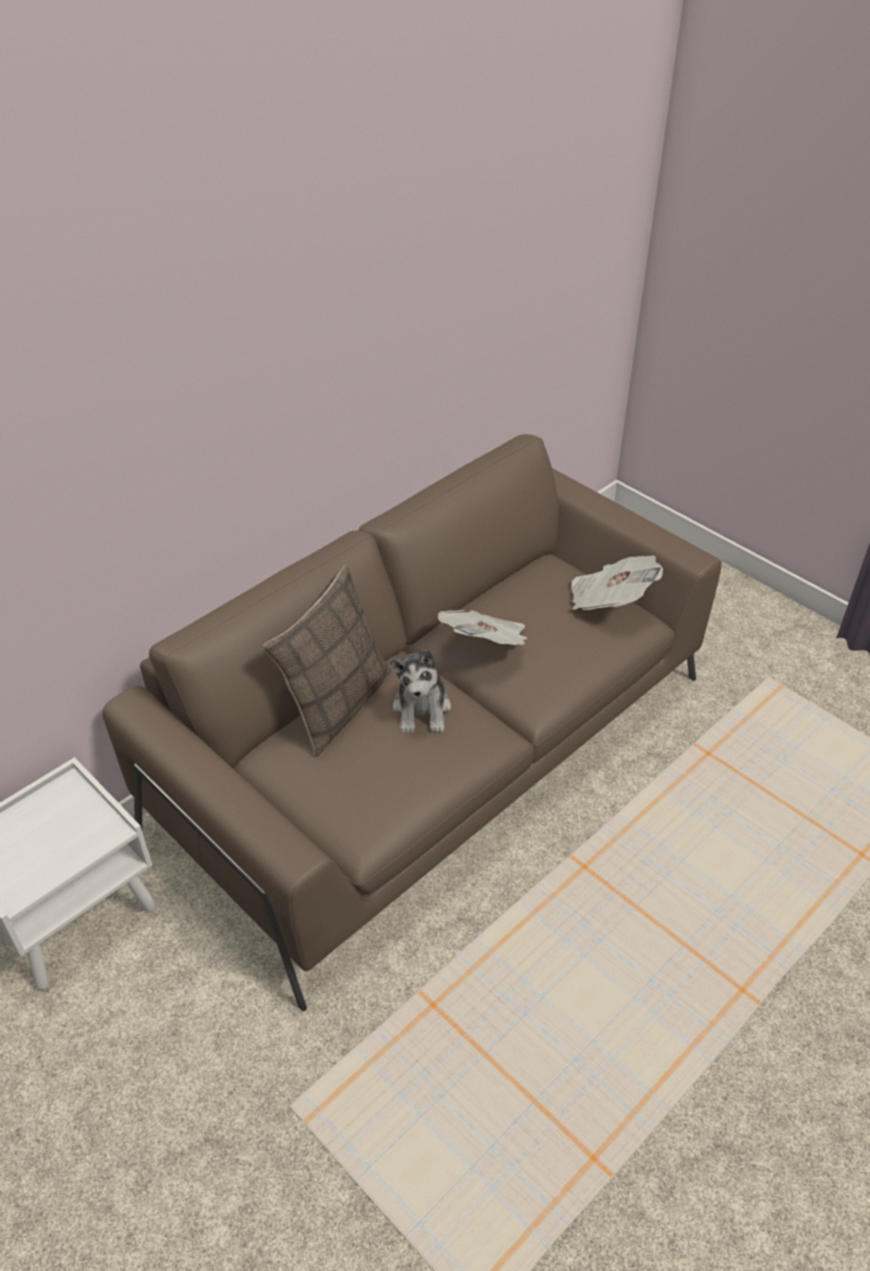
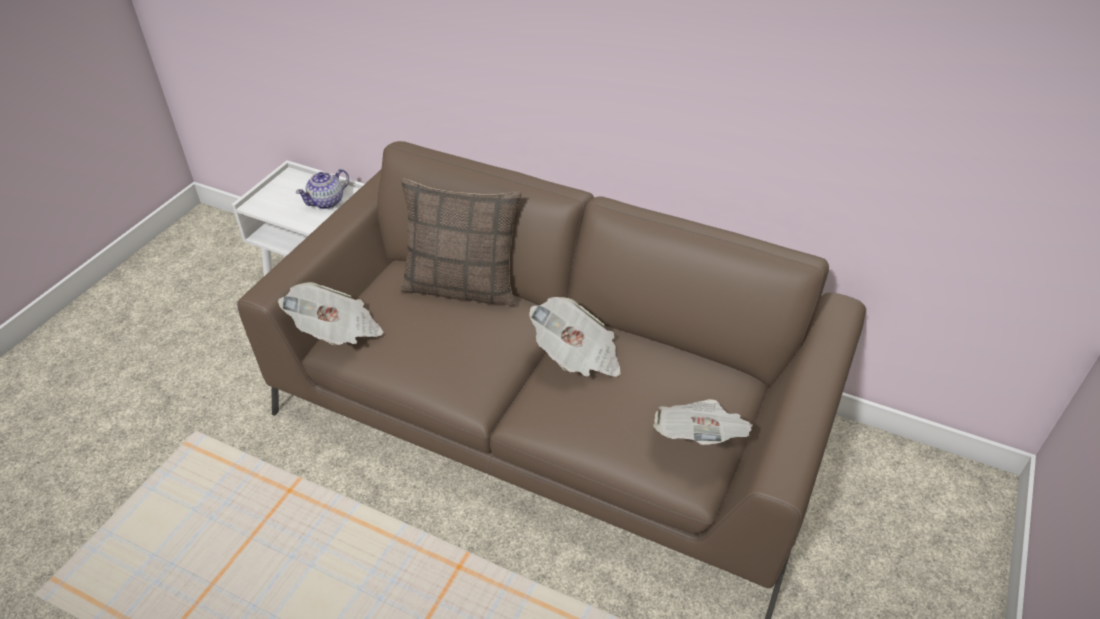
camera: 70 degrees right, 0 degrees up
(71, 810) = (327, 202): none -> teapot
(355, 824) = (337, 332): none -> newspaper
(422, 709) = (478, 337): plush toy -> none

